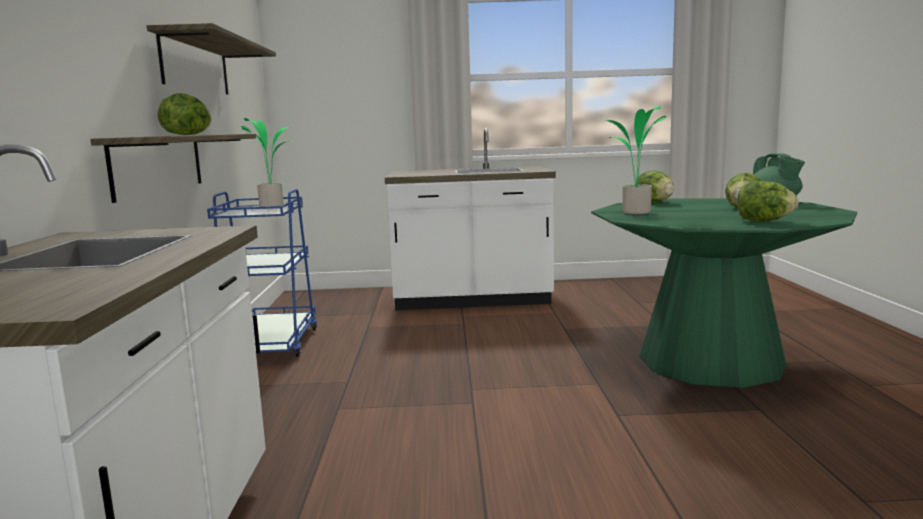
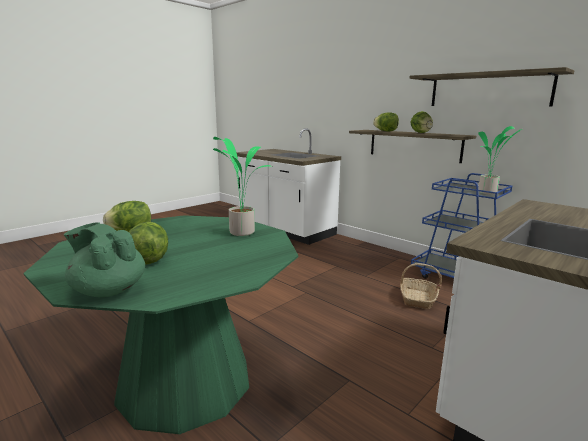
camera: 135 degrees right, 5 degrees up
(373, 345) = (417, 299): none -> basket
(654, 202) = (259, 262): lettuce -> lettuce (386, 131)

